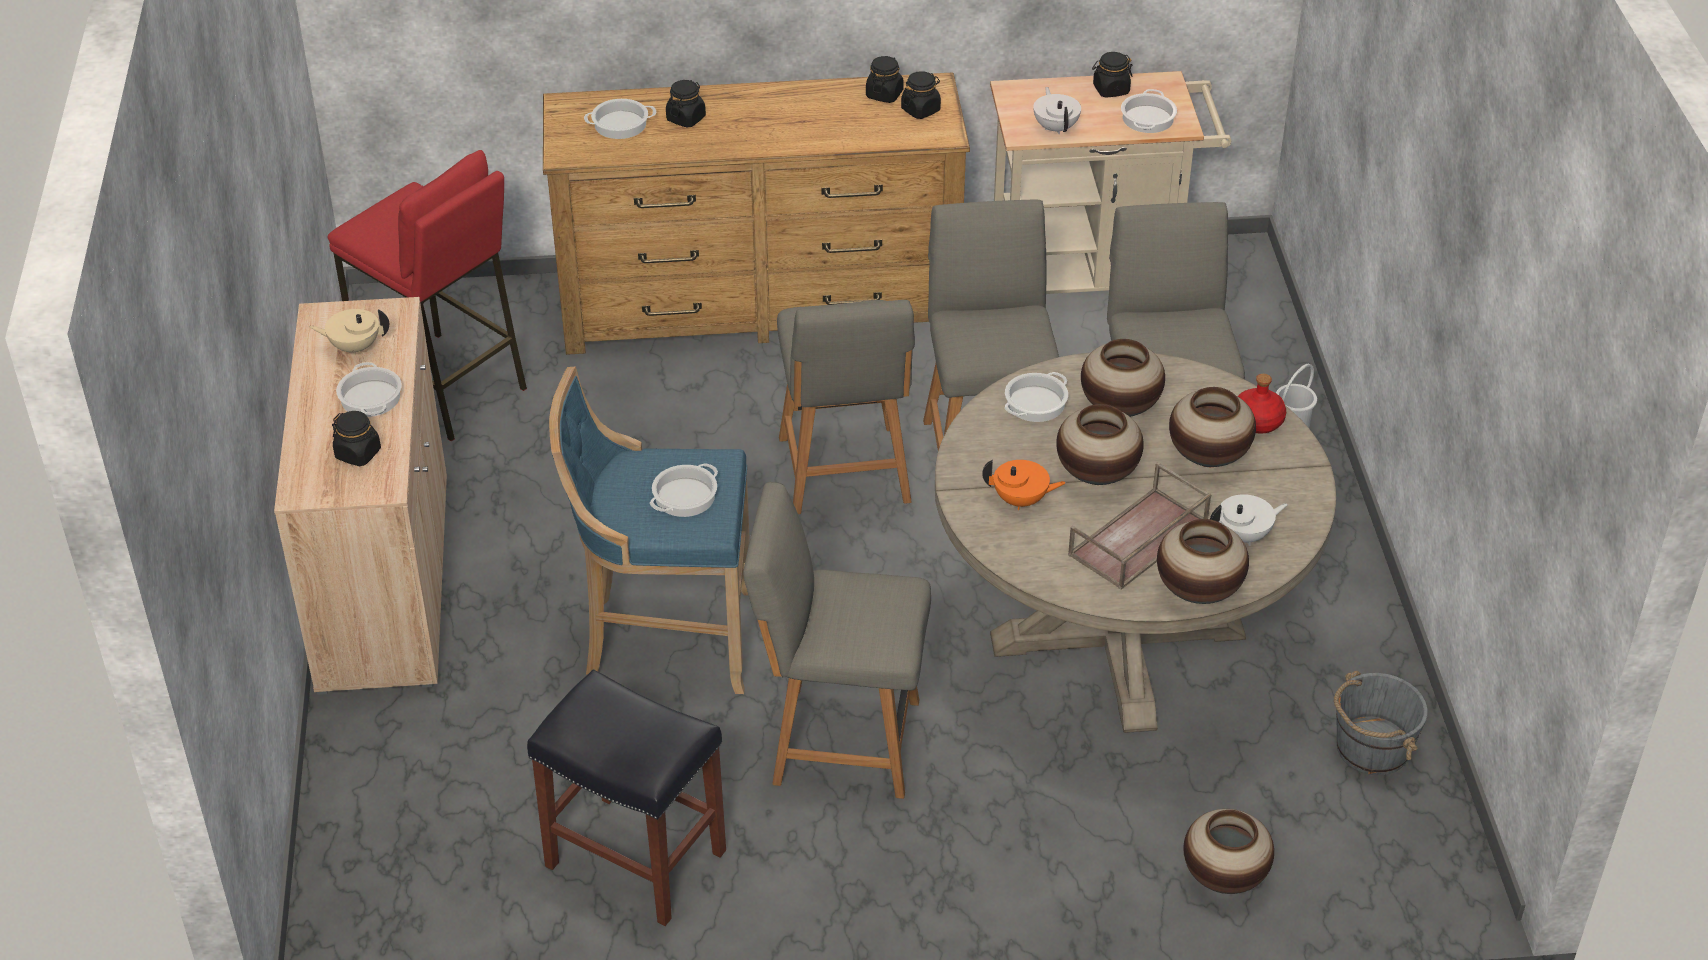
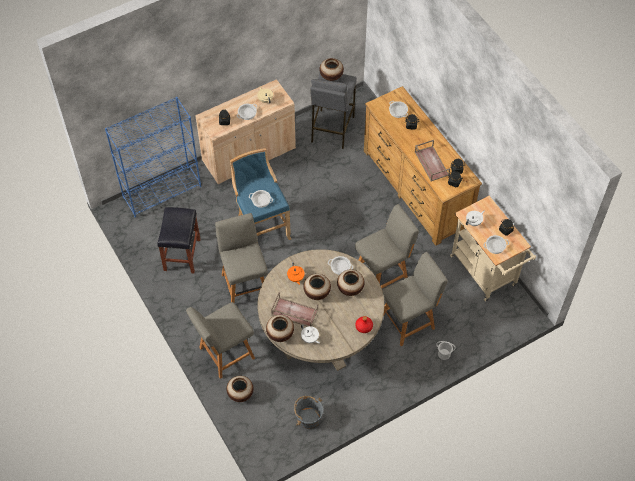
camera: 65 degrees right, 15 degrees up
(353, 832) = (162, 191): none -> blue bookcase
(443, 387) = (332, 129): red stool -> grey stool
(833, 126) = (431, 163): none -> brown tray
(845, 474) = (351, 242): grey chair -> grey chair (225, 354)
(1208, 457) = (340, 319): vase -> vase (331, 76)

